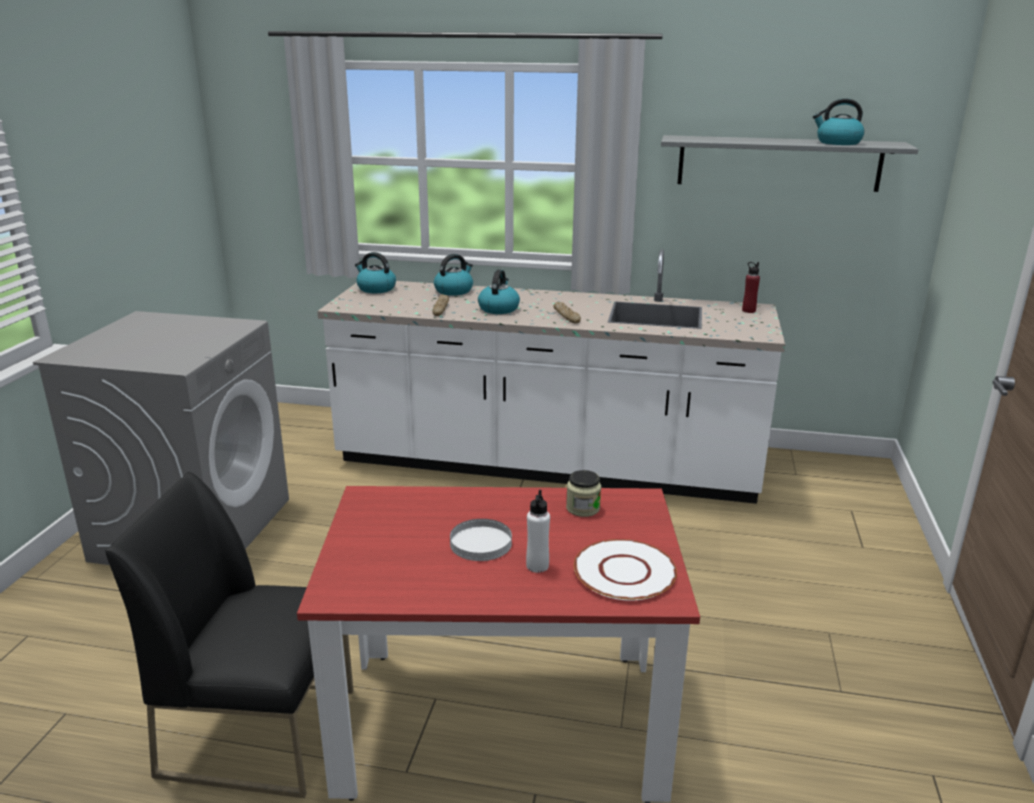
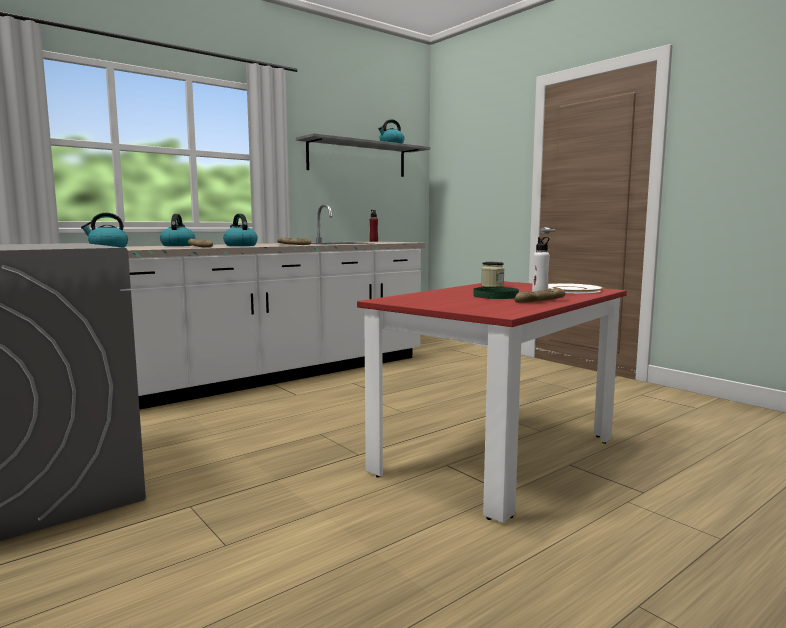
camera: 50 degrees left, 15 degrees down
(261, 730) = (387, 531): black chair -> none
(462, 586) = (540, 301): none -> bread
(481, 543) = (496, 296): white plate -> green plate

